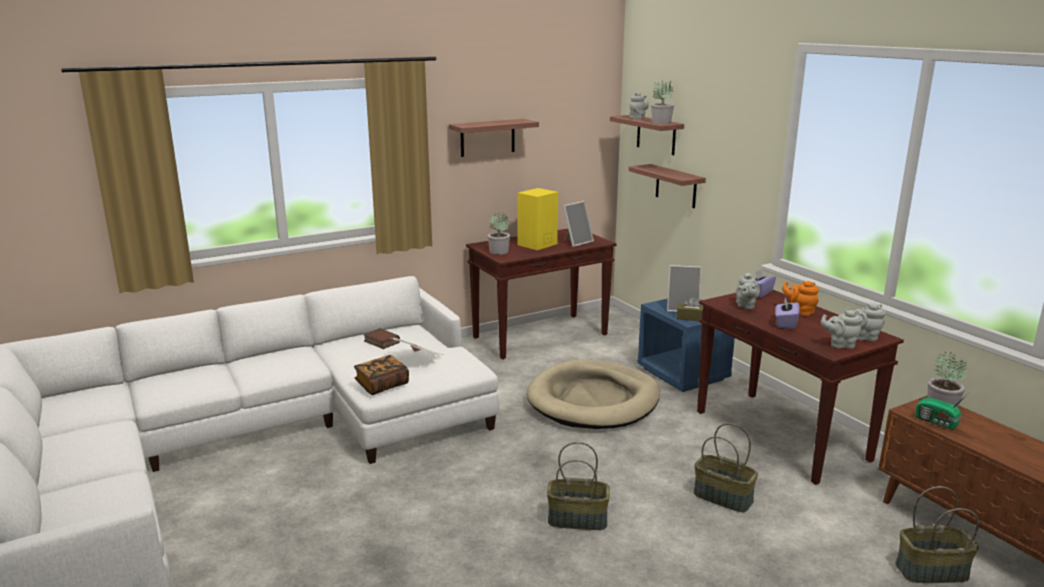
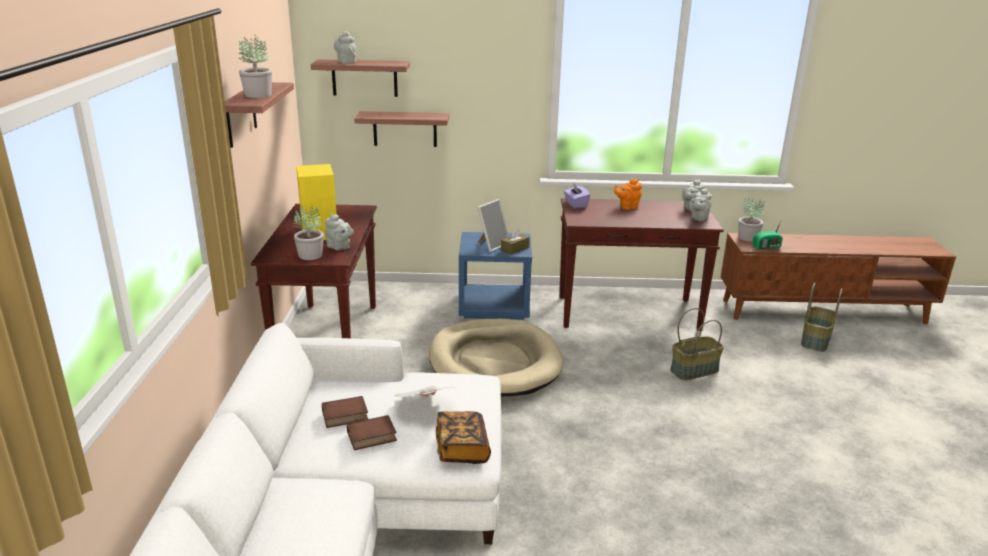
camera: 60 degrees left, 5 degrees up
(366, 355) = (371, 437): none -> book
(576, 242) = (345, 217): picture frame -> none
(578, 519) = (684, 446): basket -> none
(661, 122) = (387, 62): potted plant -> potted plant (257, 95)
(745, 306) = (597, 216): grey teapot -> grey teapot (339, 247)
(785, 324) = (645, 218): purple tissue box -> none

